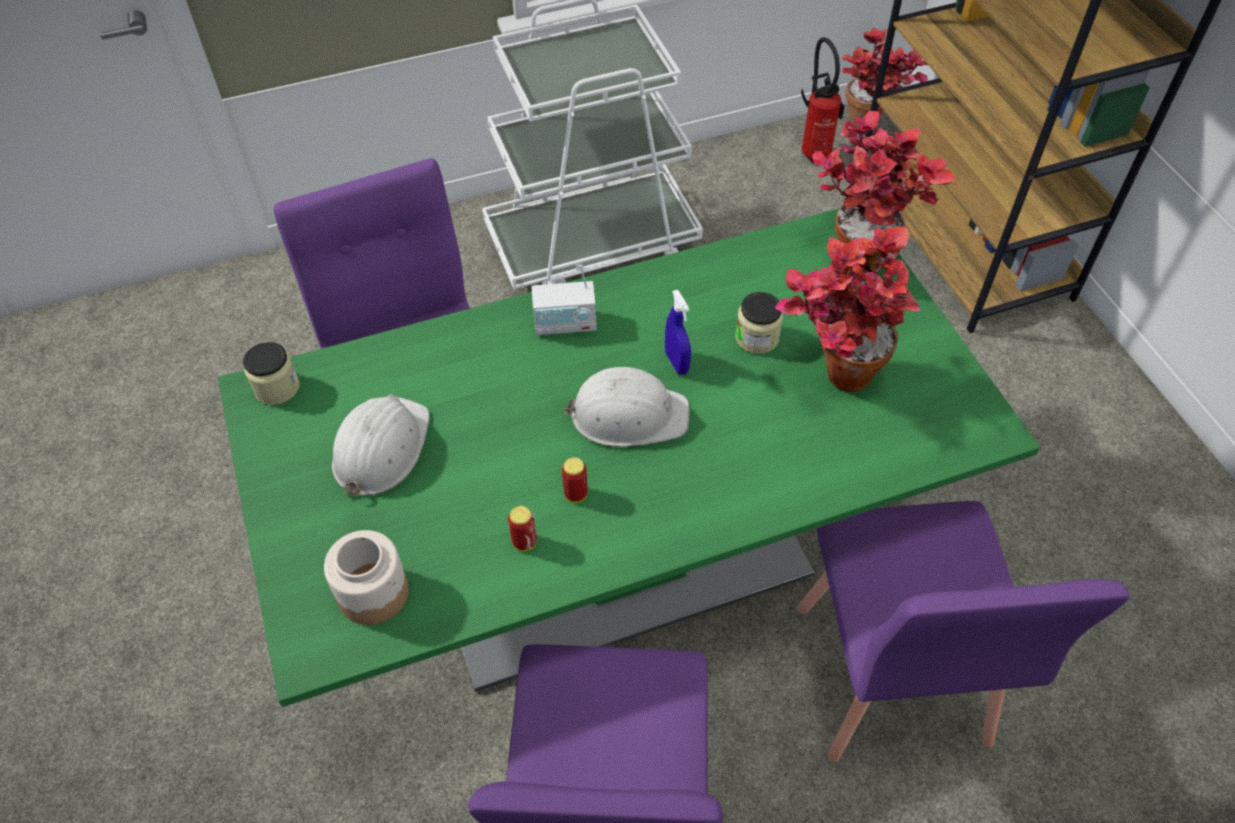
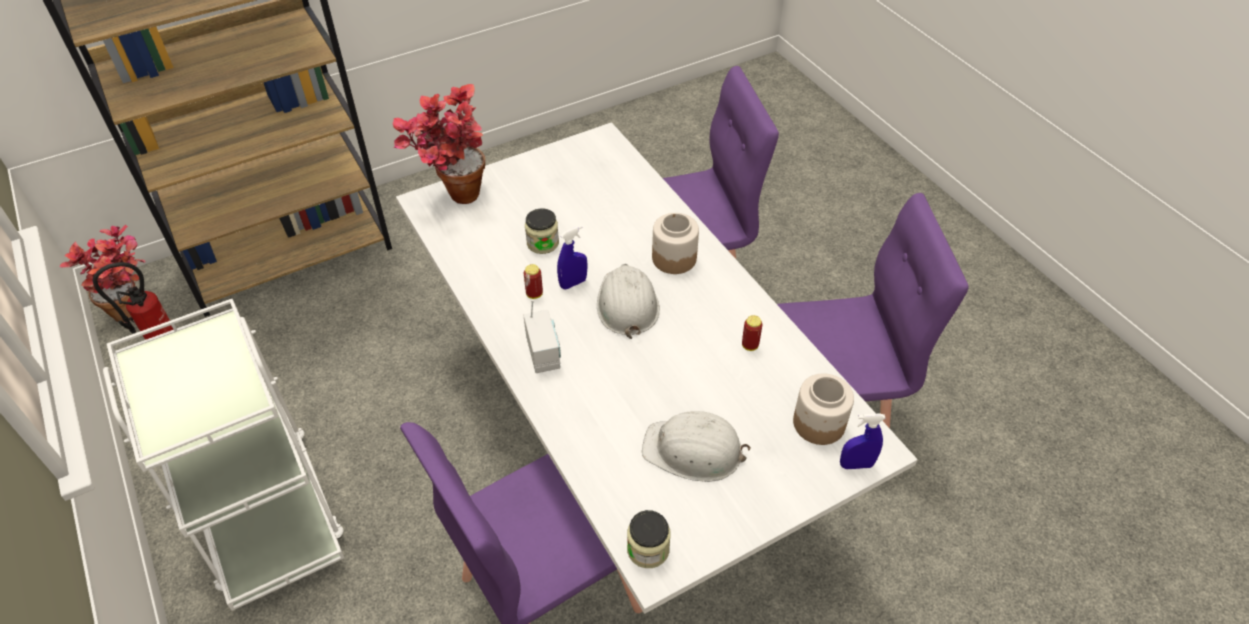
camera: 100 degrees left, 5 degrees down
(297, 620) = (856, 465): none -> blue spray bottle
(575, 494) = (703, 324): can -> can (534, 294)
(619, 561) = (624, 441): green dining table -> white dining table
(708, 481) = (674, 258): none -> jar
(830, 375) = (571, 206): potted plant -> none

